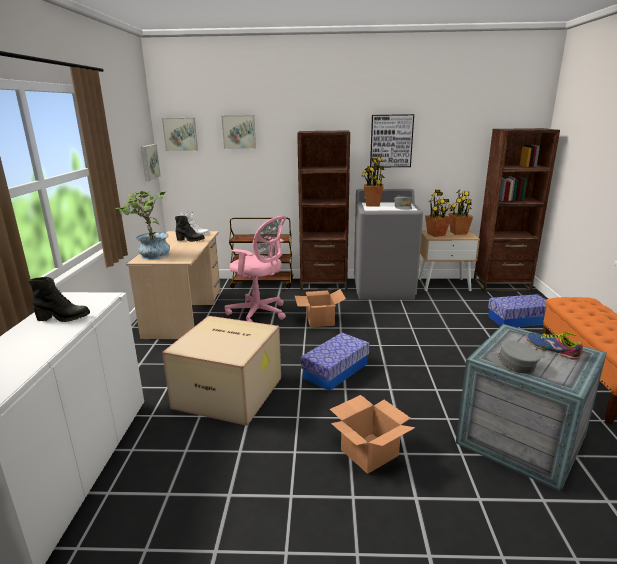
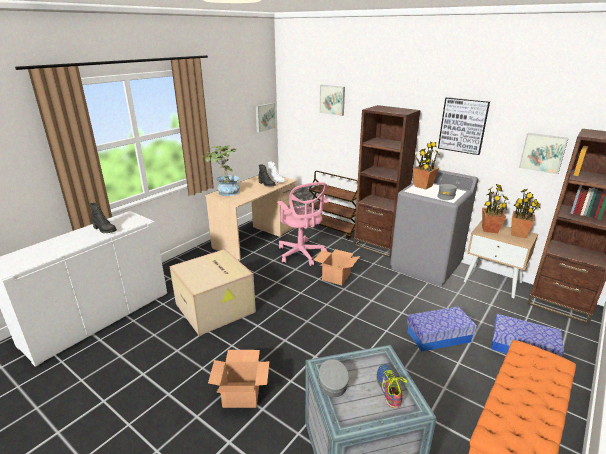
camera: 35 degrees right, 5 degrees up
(180, 134) = (292, 96): picture -> picture (543, 152)
(335, 371) = (296, 323): storage box -> storage box (438, 336)

